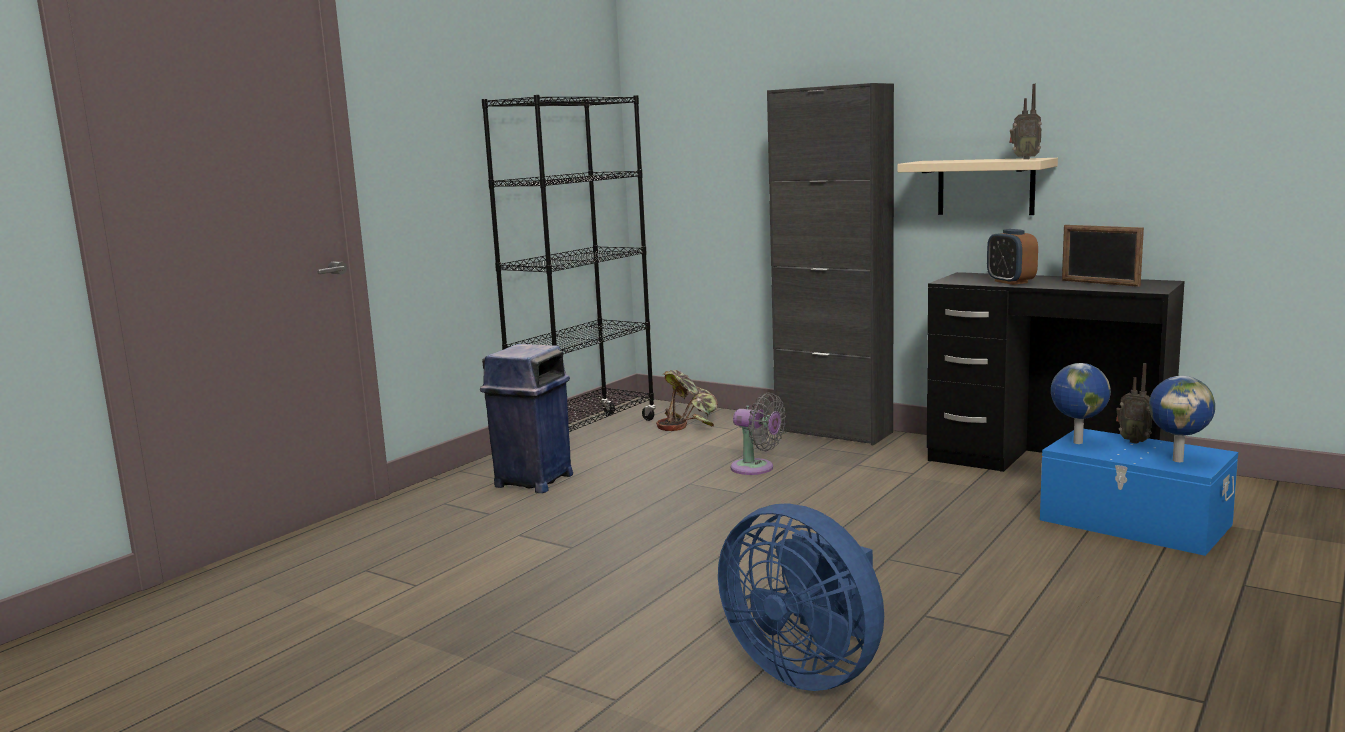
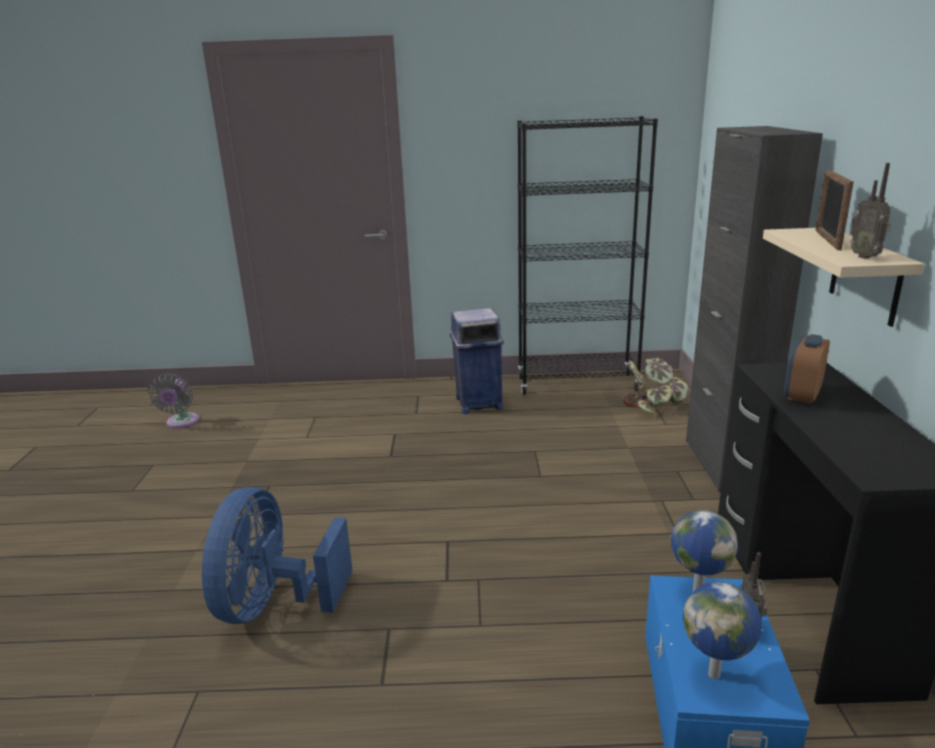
camera: 55 degrees right, 10 degrees up
(756, 468) = (594, 463): grey fan -> grey fan (181, 423)
(1099, 283) = (872, 439): picture frame -> picture frame (827, 240)

